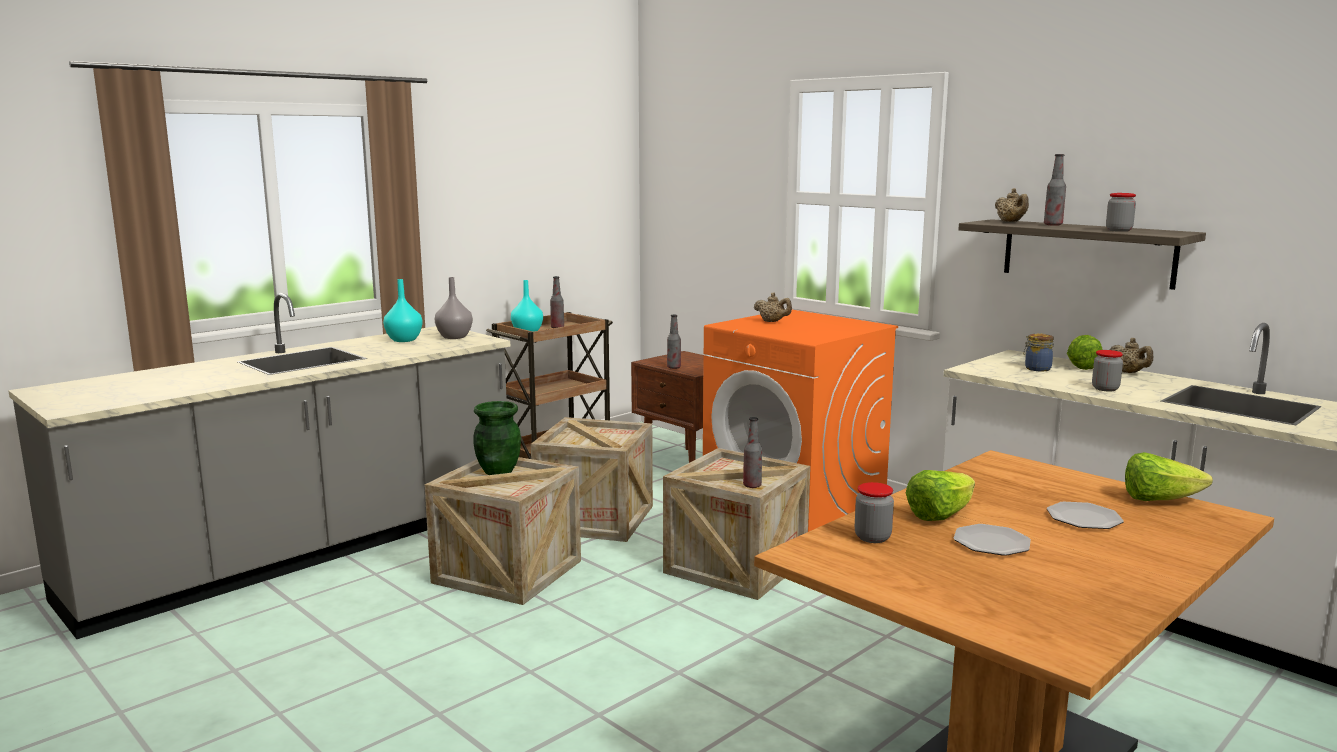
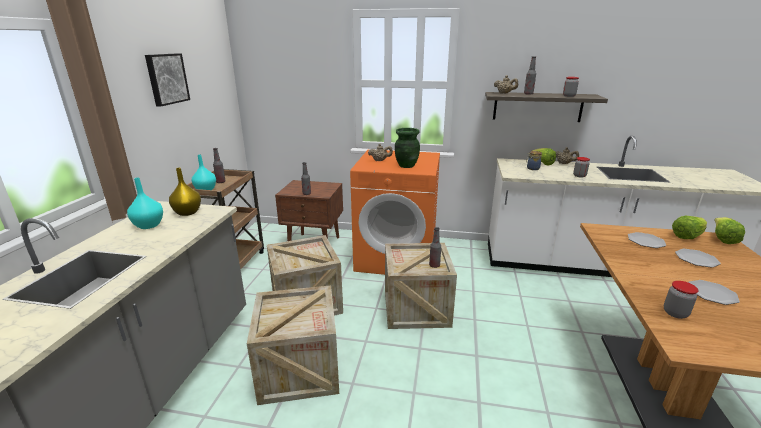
camera: 35 degrees left, 10 degrees up
(454, 337) = (187, 212): grey vase -> yellow vase
(498, 471) = (278, 307): green vase -> green vase (406, 165)
(510, 177) = (166, 79): none -> picture
(940, 515) = (658, 280): lettuce -> lettuce (722, 239)
(1049, 487) = (646, 241): none -> plate

